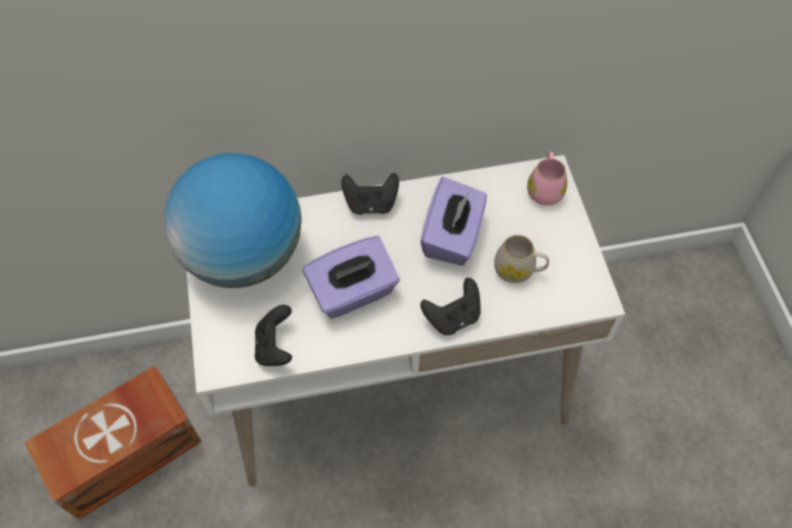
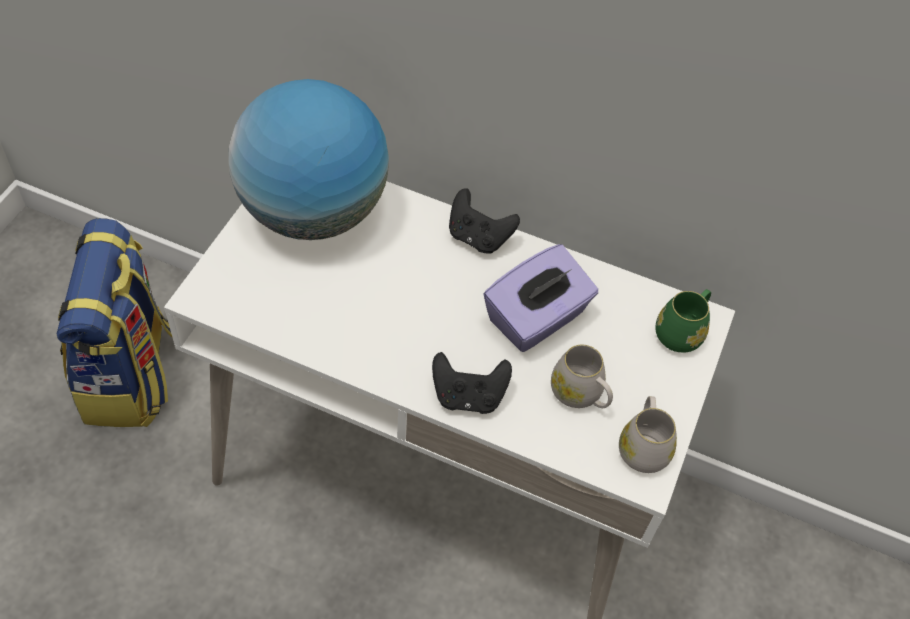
camera: 30 degrees right, 5 degrees down
(129, 453) = (131, 377): brown storage box -> backpack
(275, 347) = (269, 312): black game controller -> none
(353, 292) = (388, 309): purple tissue box -> none
(545, 189) = (682, 332): pink mug -> green mug
(580, 279) = (643, 446): none -> white mug

